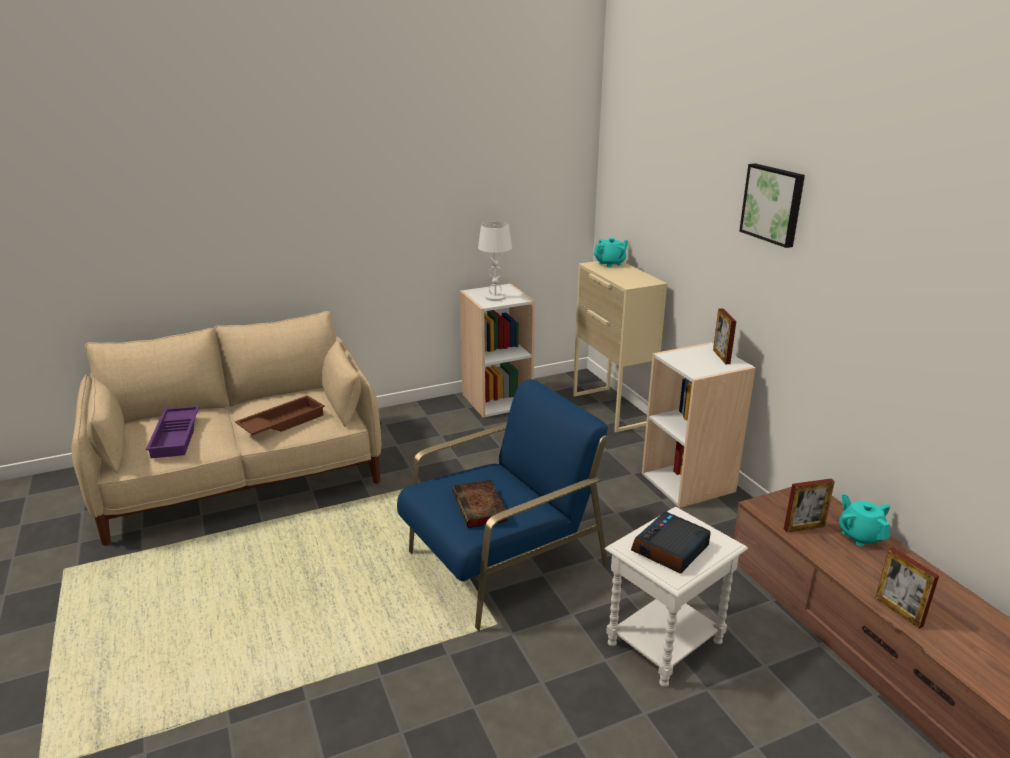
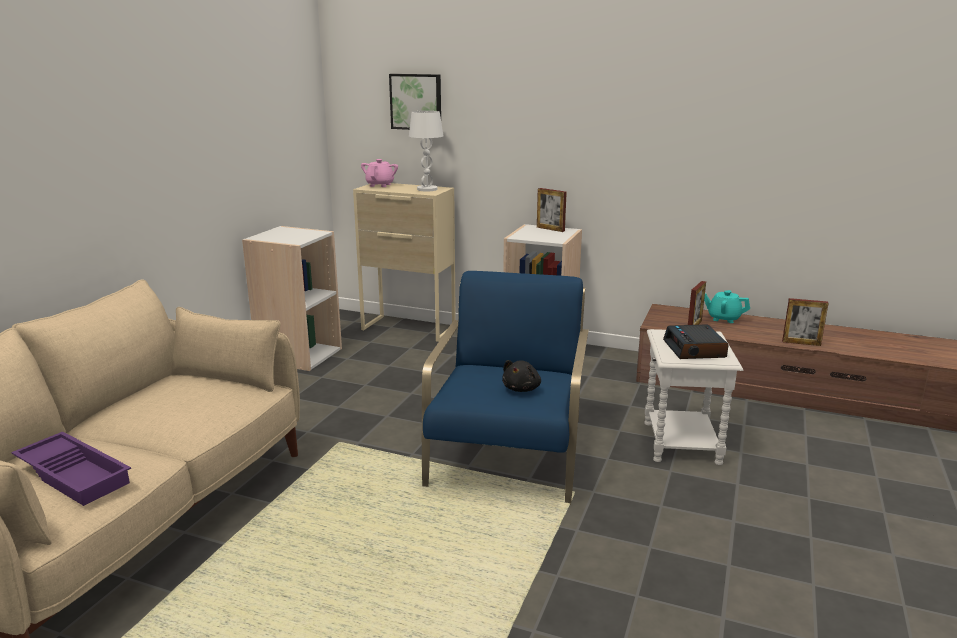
camera: 45 degrees left, 5 degrees down
(282, 422) = (196, 411): brown tray -> none
(480, 508) = (522, 389): book -> black plush toy
(495, 297) = (292, 236): white table lamp -> white table lamp (427, 189)
(610, 264) = (380, 185): turquoise teapot -> pink teapot
(773, 204) = (574, 88): picture -> picture (416, 102)

